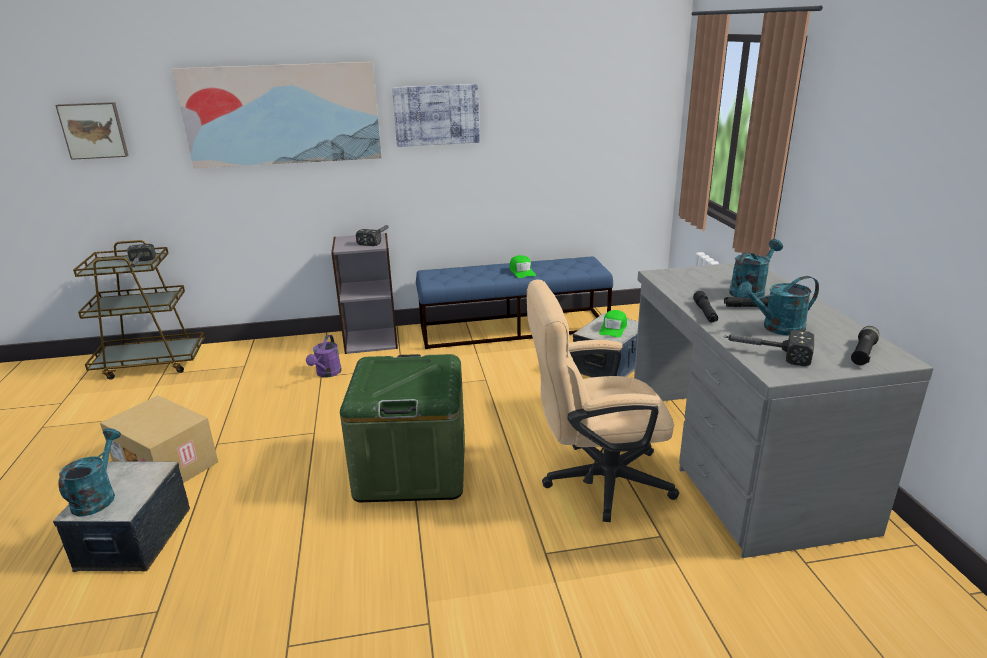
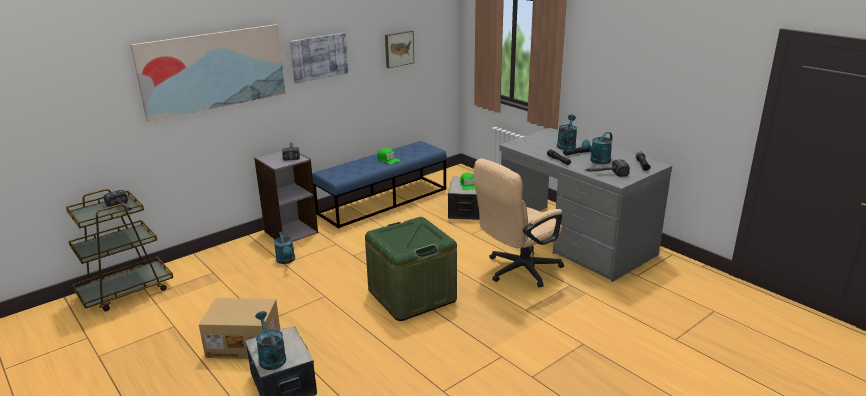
camera: 30 degrees left, 0 degrees up
(94, 130) = (62, 102): picture -> picture (398, 48)
(327, 374) = (286, 261): purple watering can -> turquoise watering can

